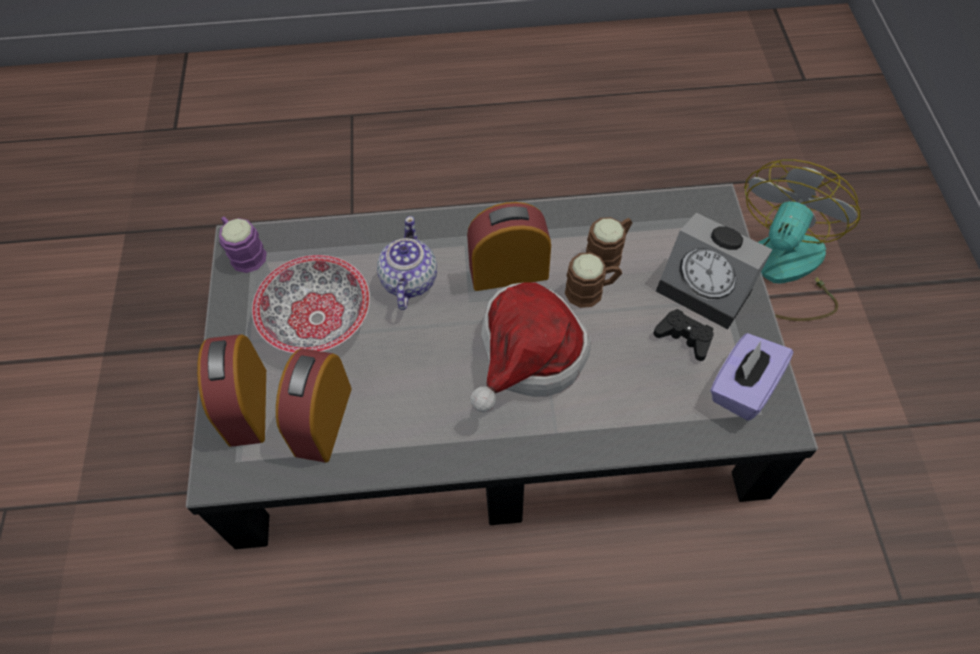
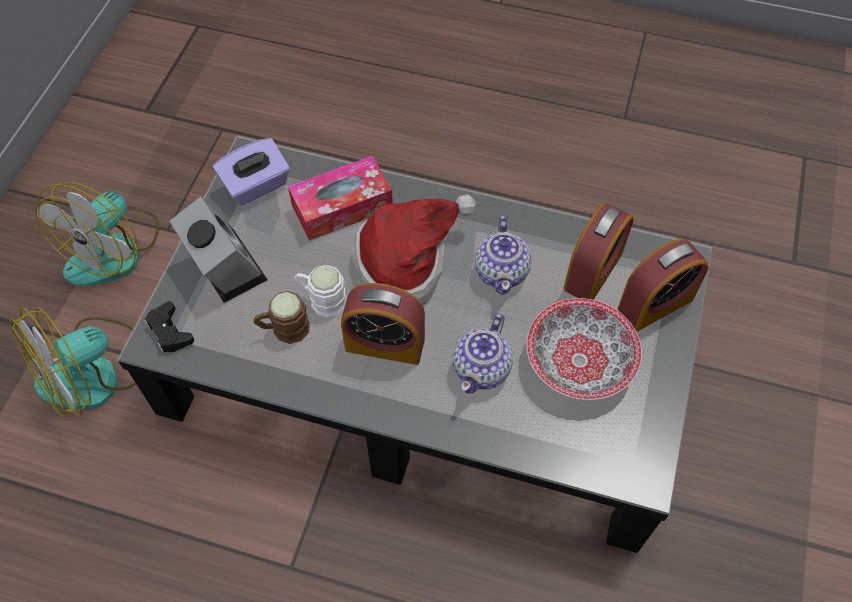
camera: 160 degrees left, 0 degrees up
(244, 253) = (641, 462): purple mug -> none
(247, 406) = (655, 304): alarm clock -> alarm clock turned 45 degrees clockwise
(423, 384) = (502, 271): none -> teapot
(591, 291) = (322, 299): brown mug -> white mug
(632, 397) = (342, 207): none -> tissue box
(684, 337) = (272, 235): black game controller -> black game controller (170, 332)
(875, 389) = (114, 249): none -> fan

